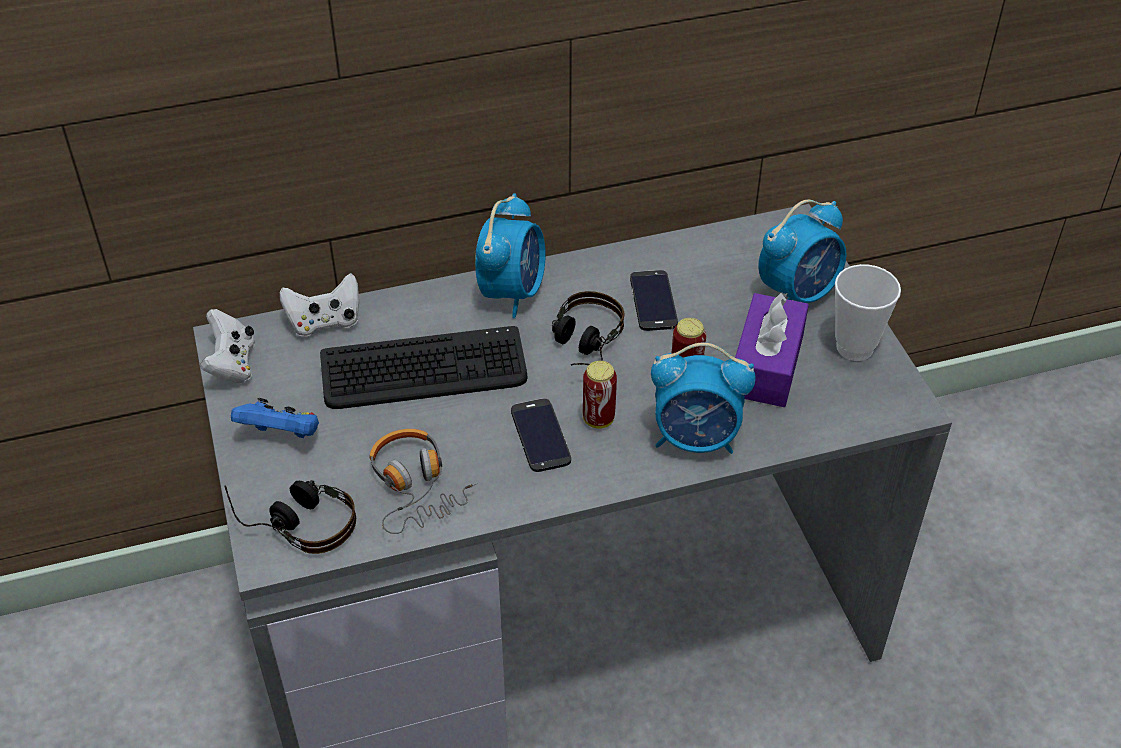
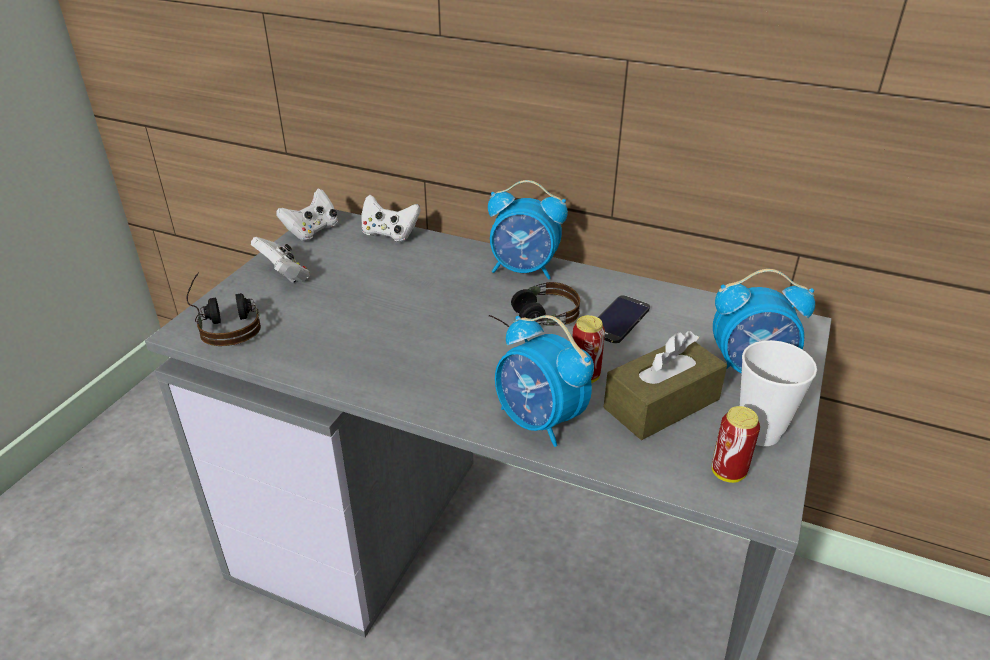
camera: 40 degrees right, 10 degrees down
(282, 435) = (285, 276): blue game controller -> white game controller
(415, 487) = (313, 342): headphones -> none
(424, 371) = (409, 284): keyboard -> none
(512, 292) = (524, 270): alarm clock -> alarm clock turned 45 degrees clockwise
(540, 435) = (430, 357): phone -> none
(598, 419) = (483, 369): can -> can (728, 472)
(766, 365) = (661, 403): purple tissue box -> brown tissue box

